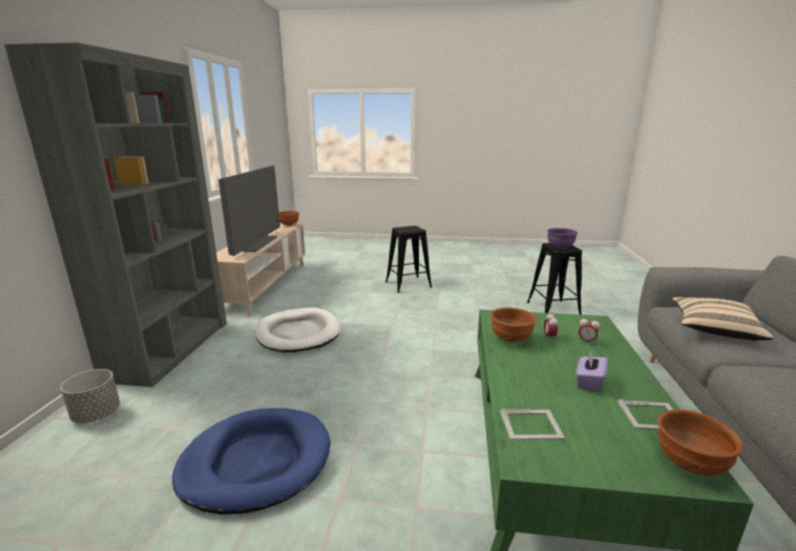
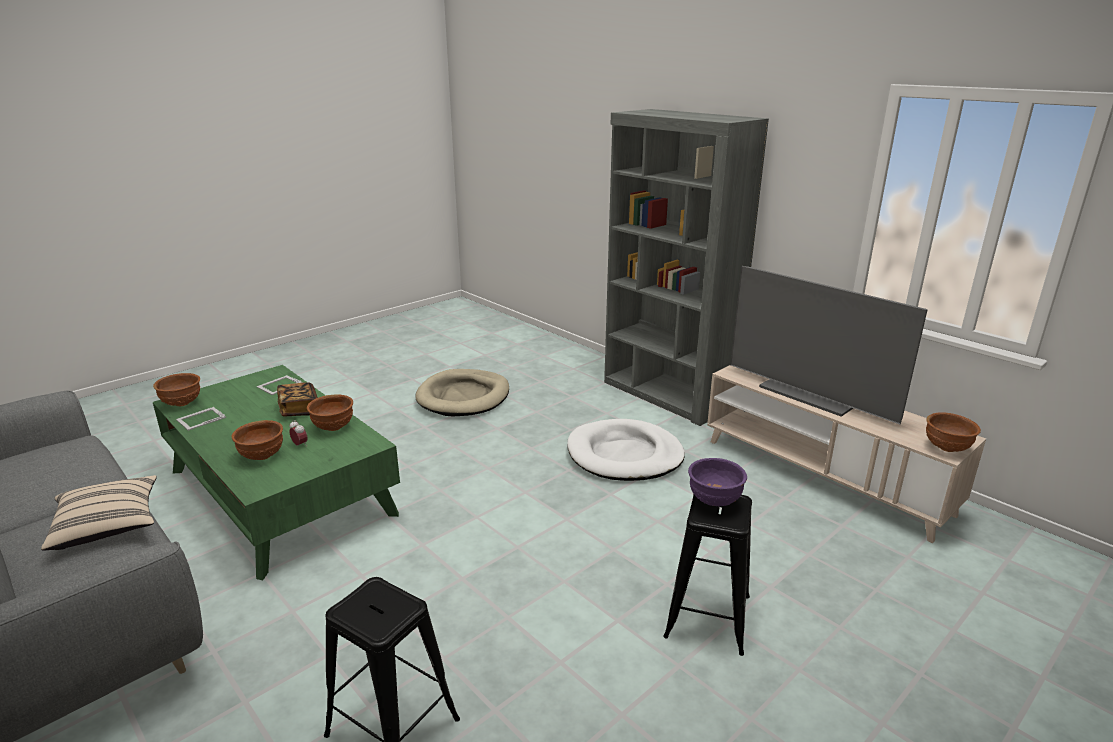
camera: 130 degrees right, 5 degrees up
(97, 414) = (589, 366): grey planter -> none
(256, 462) = (464, 397): blue dog bed -> beige dog bed
(528, 372) = (299, 409): none -> book
(560, 248) = (375, 597): purple bowl -> purple bowl (714, 500)
(586, 341) = (261, 456): alarm clock -> brown bowl
(589, 382) = (249, 421): purple tissue box -> none

